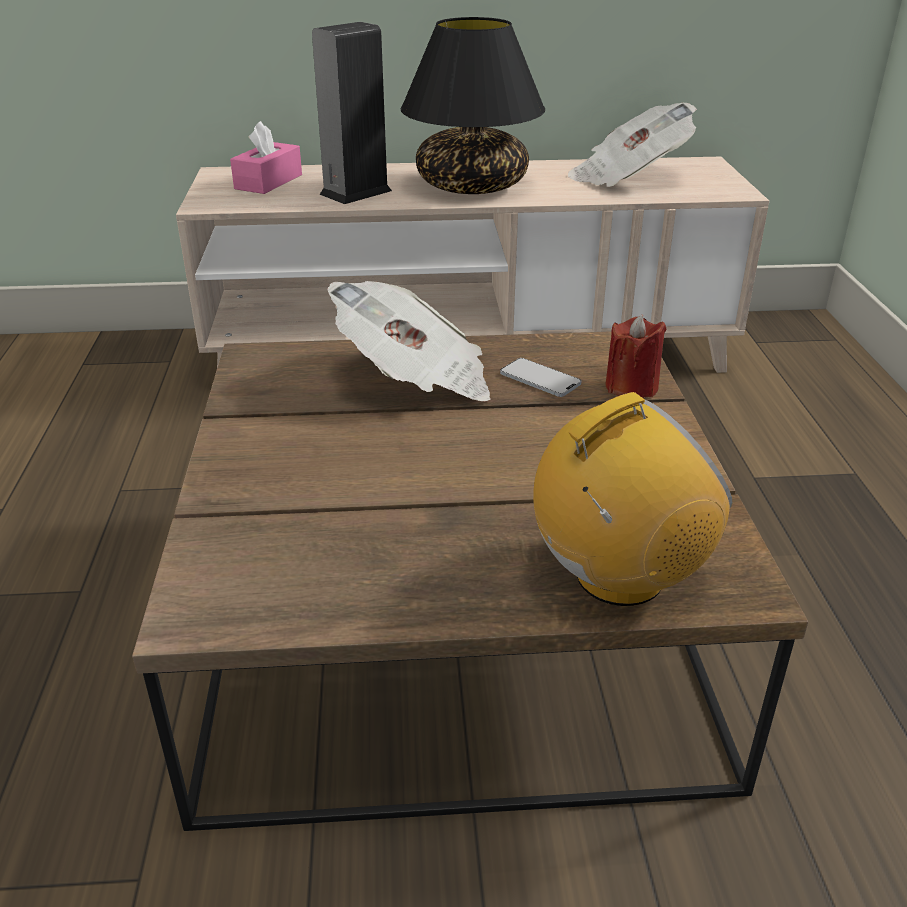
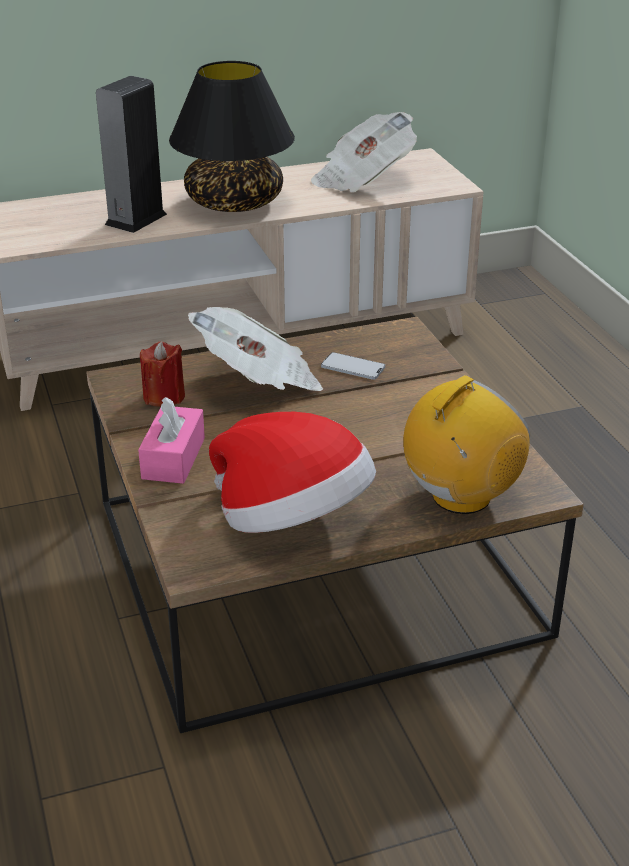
camera: 15 degrees left, 0 degrees up
(268, 182) = (49, 216): pink tissue box -> pink tissue box (173, 458)
(362, 571) = (292, 521): none -> hat
(631, 387) = (422, 364): red candle -> red candle (164, 396)

